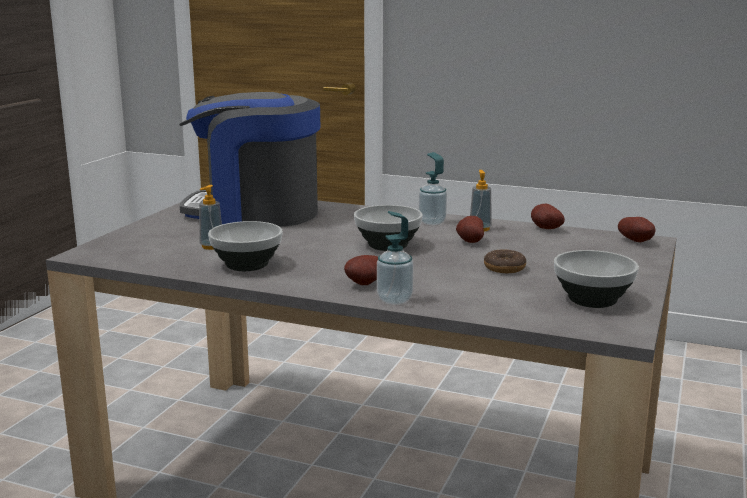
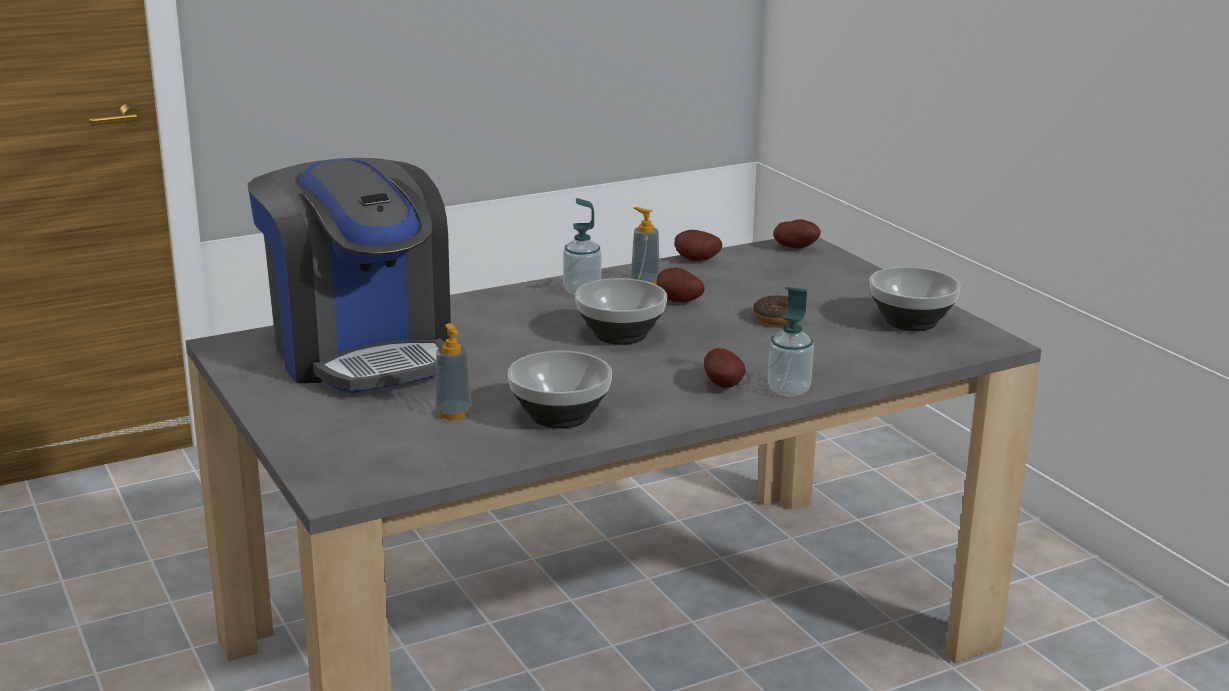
camera: 50 degrees left, 5 degrees up
(255, 213) = (361, 351): coffee machine -> coffee machine turned 75 degrees counterclockwise

